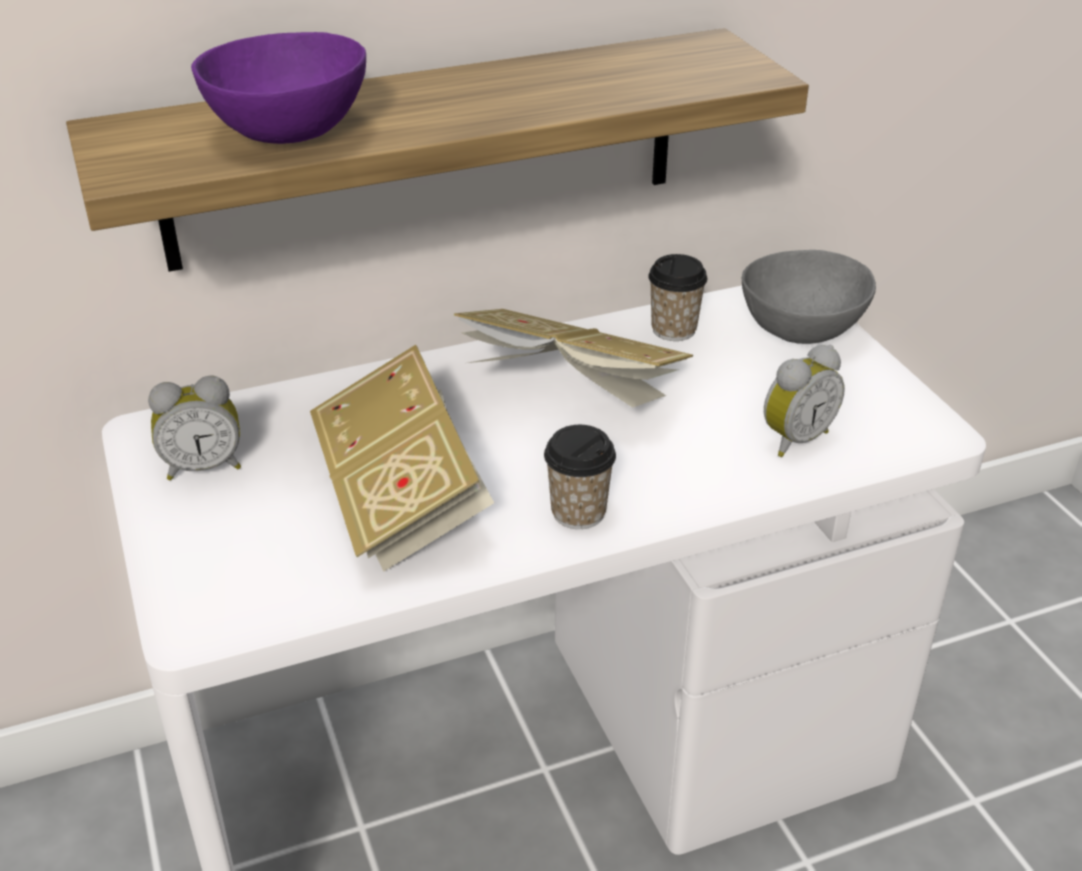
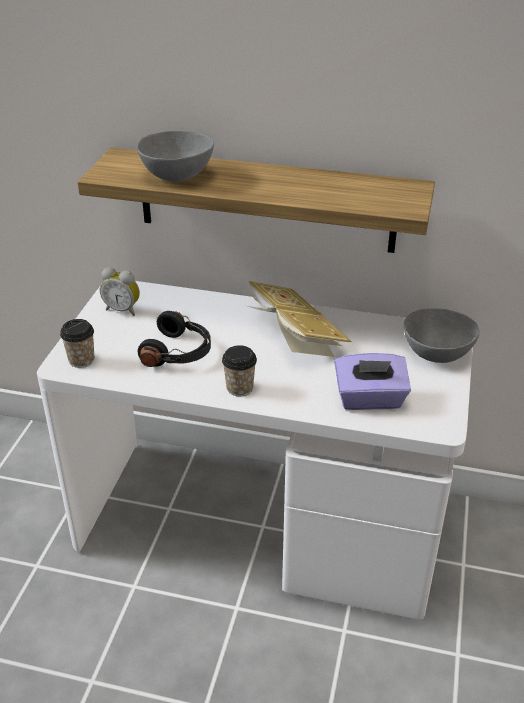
camera: 35 degrees right, 0 degrees up
(292, 134) = (177, 177): purple bowl -> grey bowl
(402, 499) = (179, 353): book -> black headphones
(673, 329) = (374, 329): cup -> cup (81, 360)
(794, 438) = (370, 399): alarm clock -> purple tissue box

